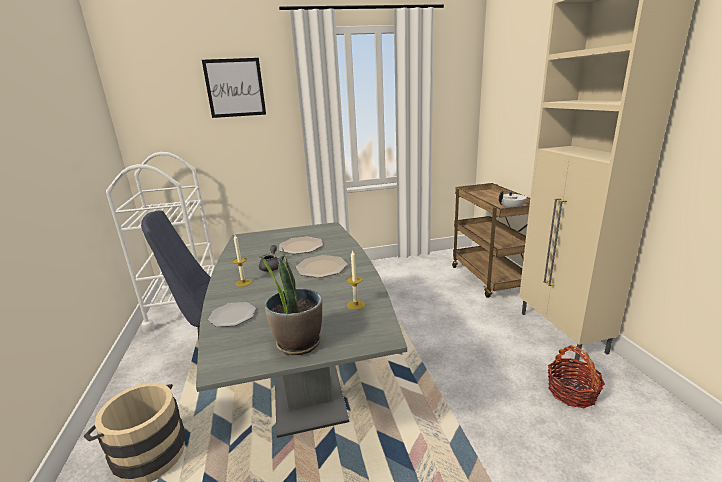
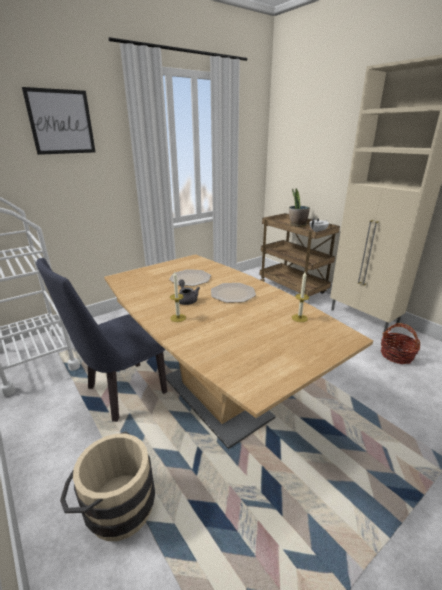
camera: 25 degrees left, 5 degrees up
(233, 316) = (208, 347): plate -> none
(298, 343) = (294, 356): potted plant -> potted plant (297, 225)
(306, 381) = (215, 396): grey dining table -> brown dining table

